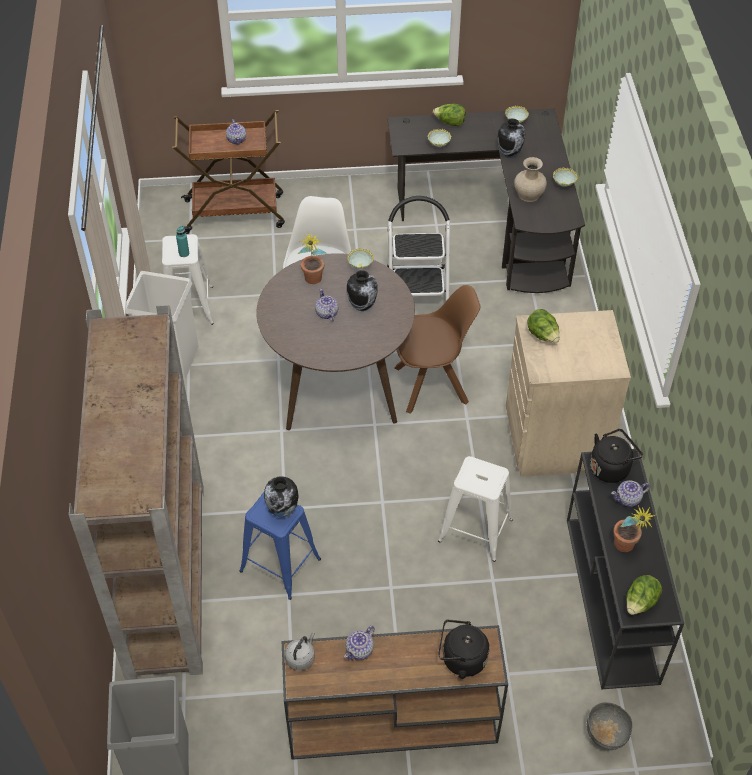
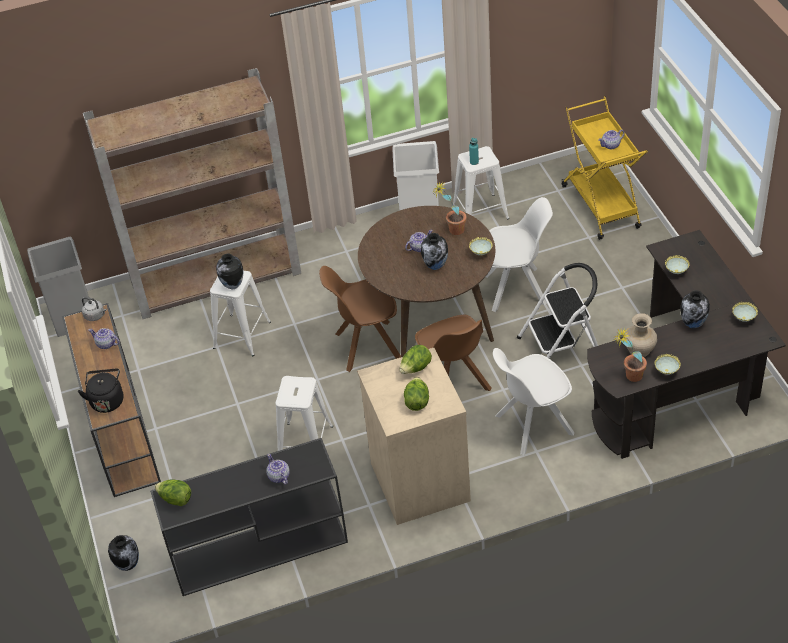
camera: 80 degrees right, 5 degrees down
(234, 214) = (601, 207): brown cart -> yellow cart
(280, 565) = (242, 335): blue stool -> white stool
(349, 447) = (366, 346): none -> brown chair
(449, 123) = (715, 273): lettuce -> lettuce (417, 401)
(510, 337) = (532, 425): none -> white chair
(605, 737) = (128, 565): grey bowl -> vase
(611, 467) = (309, 460): black kettle -> none
(625, 549) = (226, 482): potted plant -> potted plant (629, 377)

